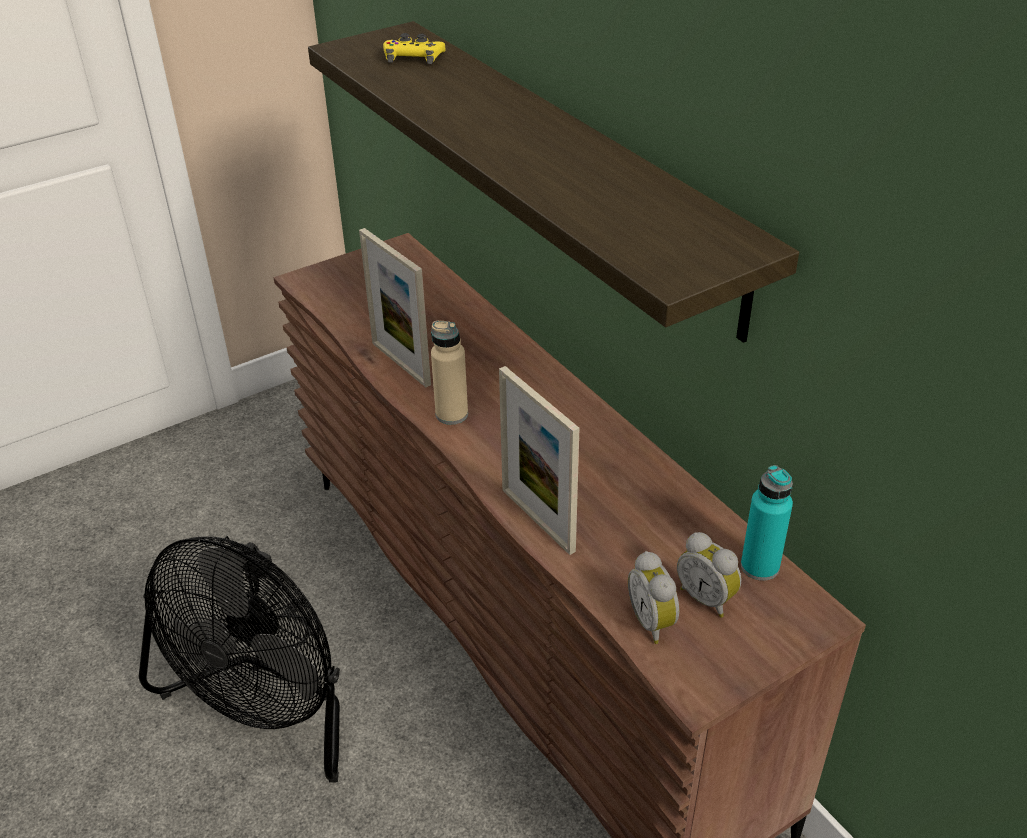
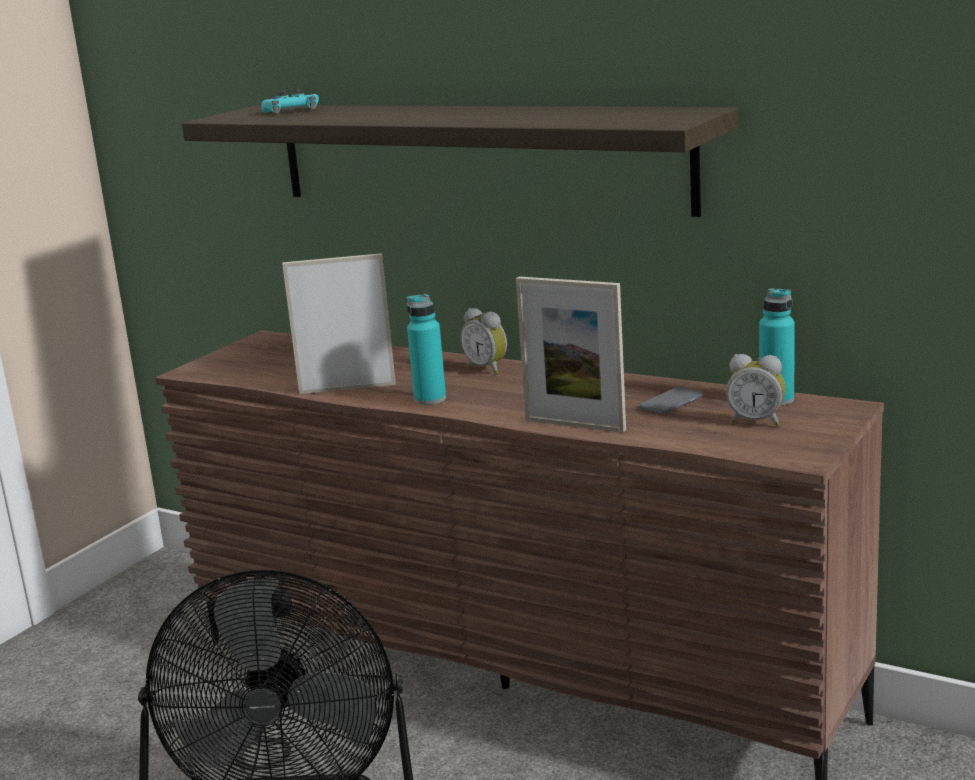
camera: 25 degrees left, 20 degrees down
(401, 363) = (347, 388): picture frame -> picture frame turned 150 degrees clockwise
(414, 57) = (292, 111): yellow game controller -> turquoise game controller
(451, 414) = (430, 399): beige bottle -> turquoise bottle
(654, 622) = (730, 441): alarm clock -> alarm clock (488, 368)
(656, 521) = (671, 402): none -> phone

